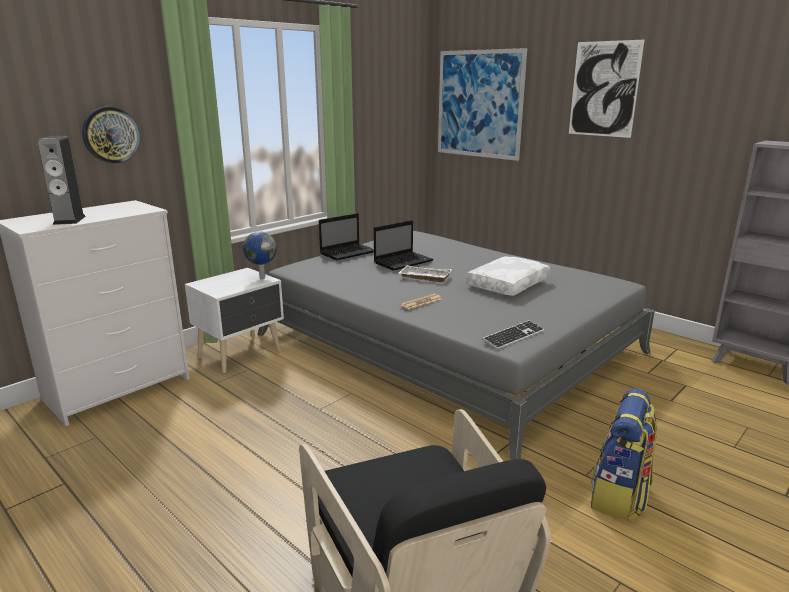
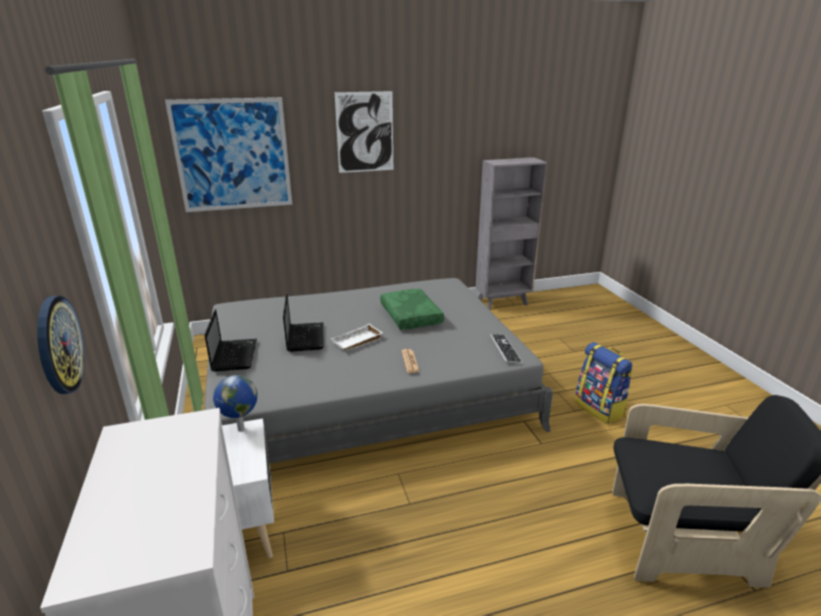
camera: 60 degrees left, 5 degrees up
(69, 220) = (174, 503): speaker -> none
(507, 284) = (409, 316): white pillow -> green pillow

